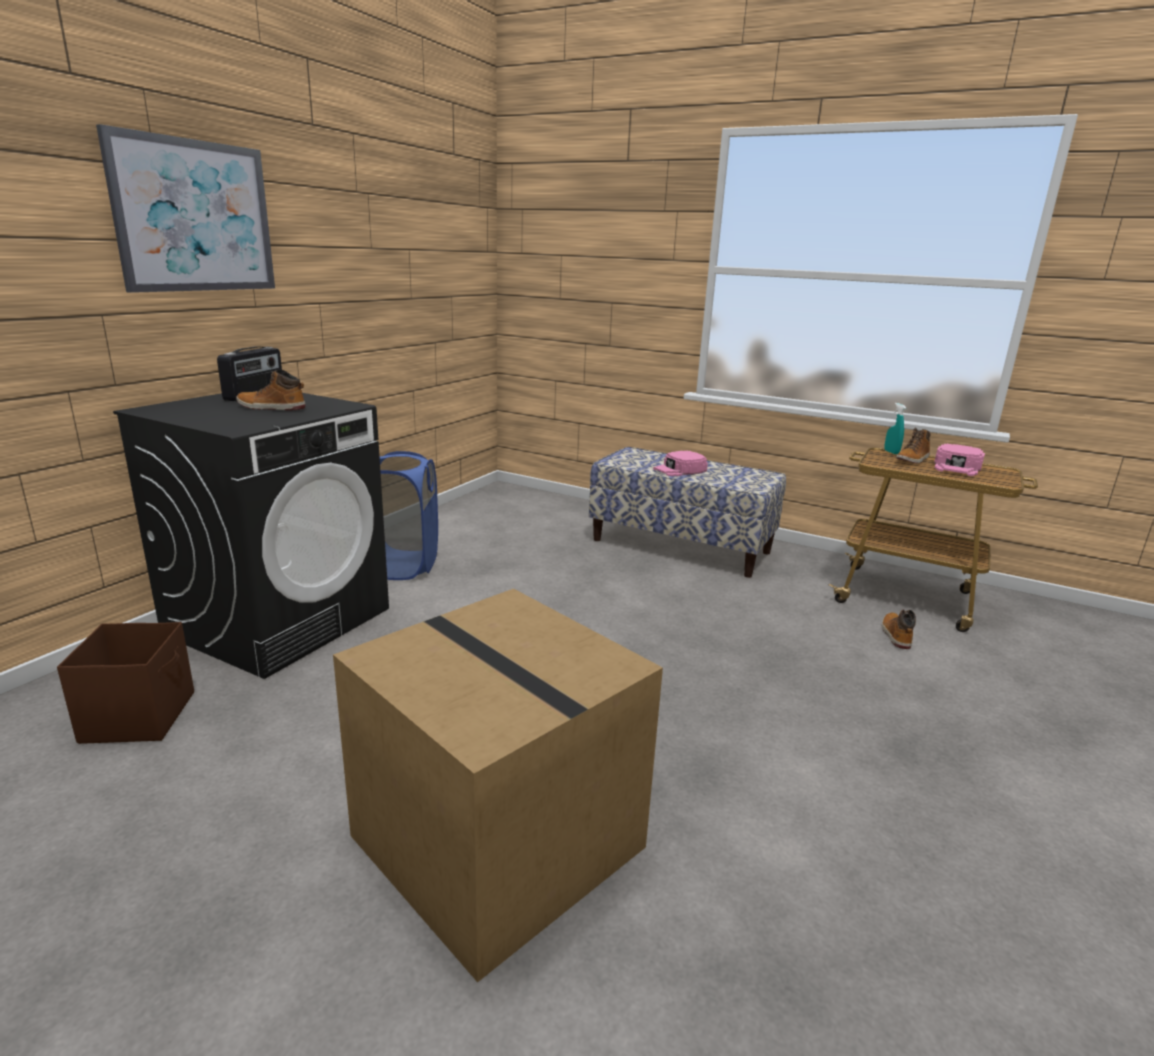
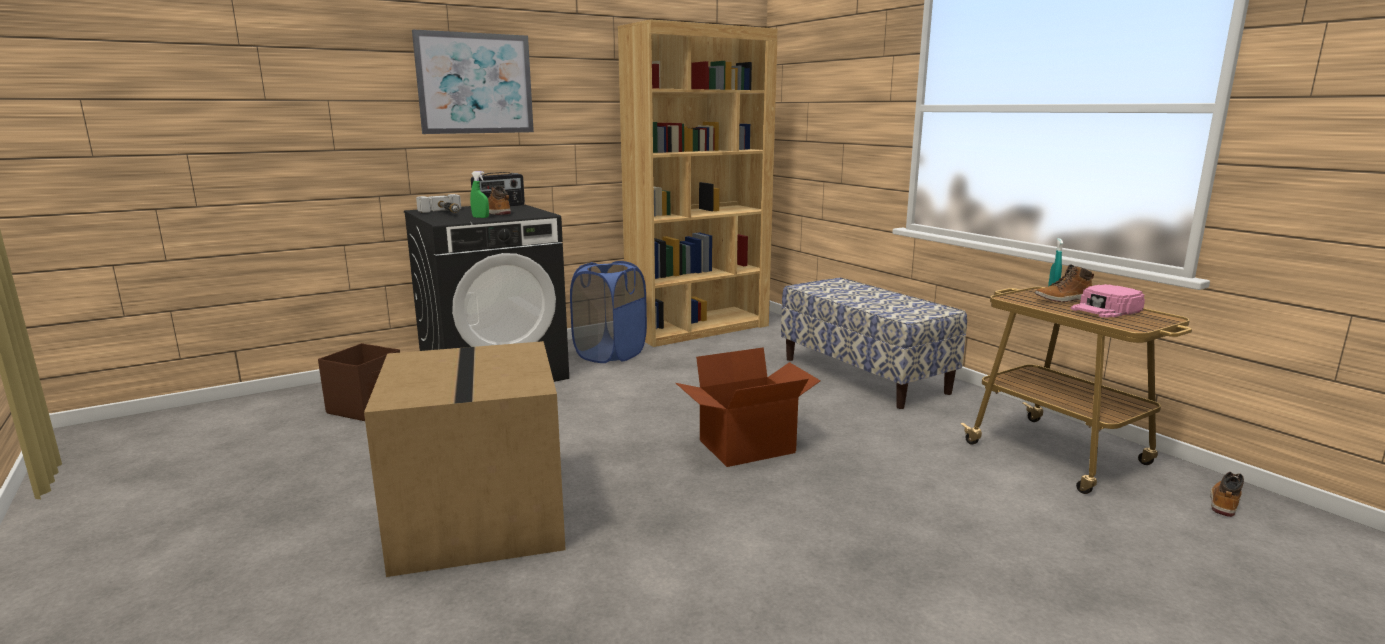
camera: 30 degrees right, 5 degrees down
(200, 412) = (446, 213): none -> hammer
(273, 417) = (480, 217): none -> green spray bottle
(465, 516) = (698, 329): none -> brown bookcase
(674, 654) = (747, 447): none -> cardboard box
(680, 470) = (857, 298): pink cap -> none
(895, 635) = (994, 479): boot -> boot (1224, 502)

